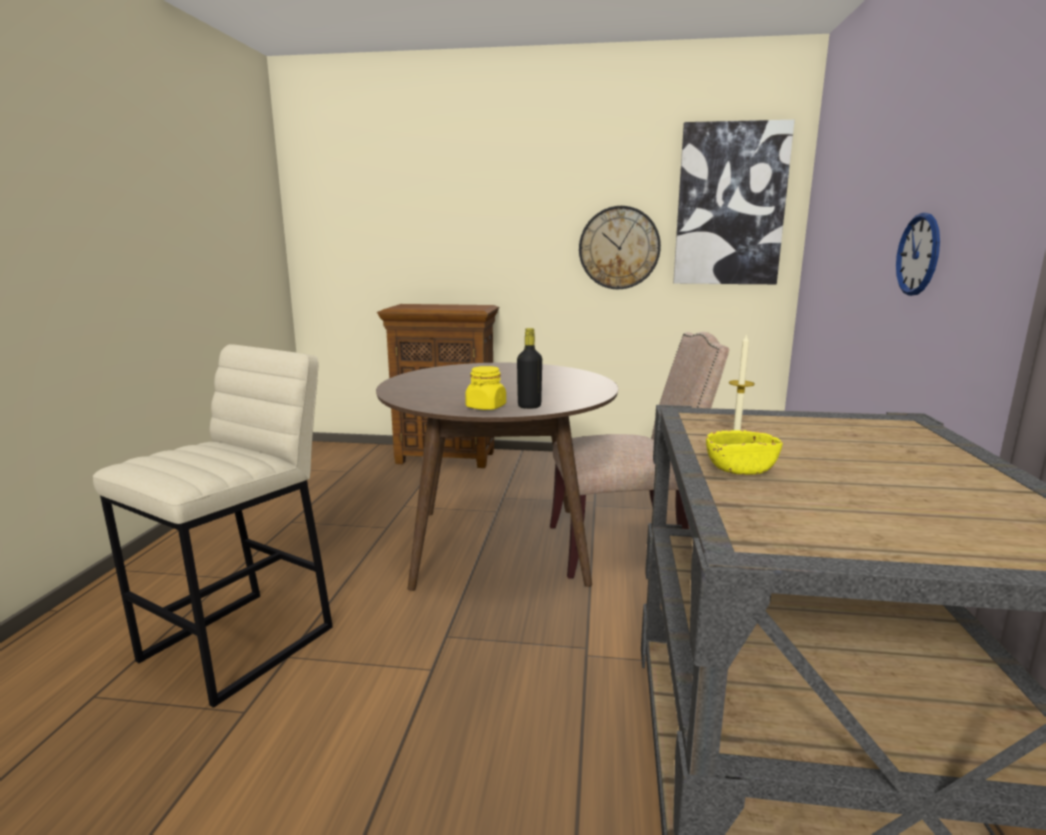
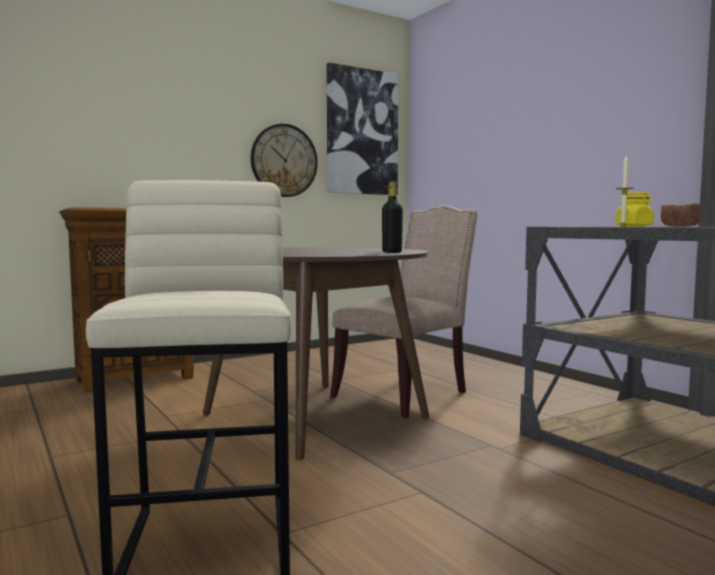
camera: 40 degrees left, 10 degrees down
(486, 407) = (364, 253): yellow jar -> yellow jar (634, 226)
(740, 469) = (680, 226): yellow bowl -> brown bowl
(918, 254) = (561, 149): wall clock -> none

